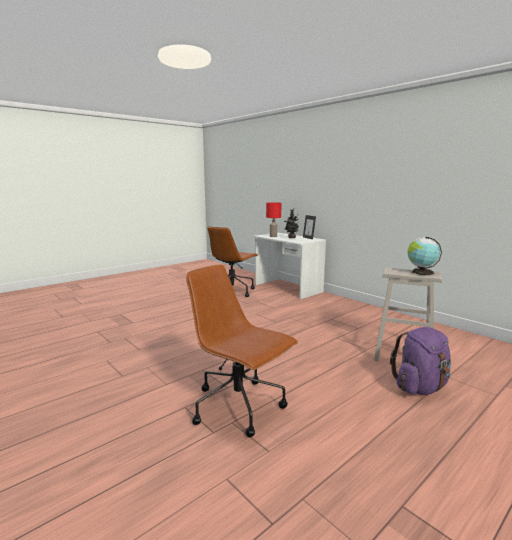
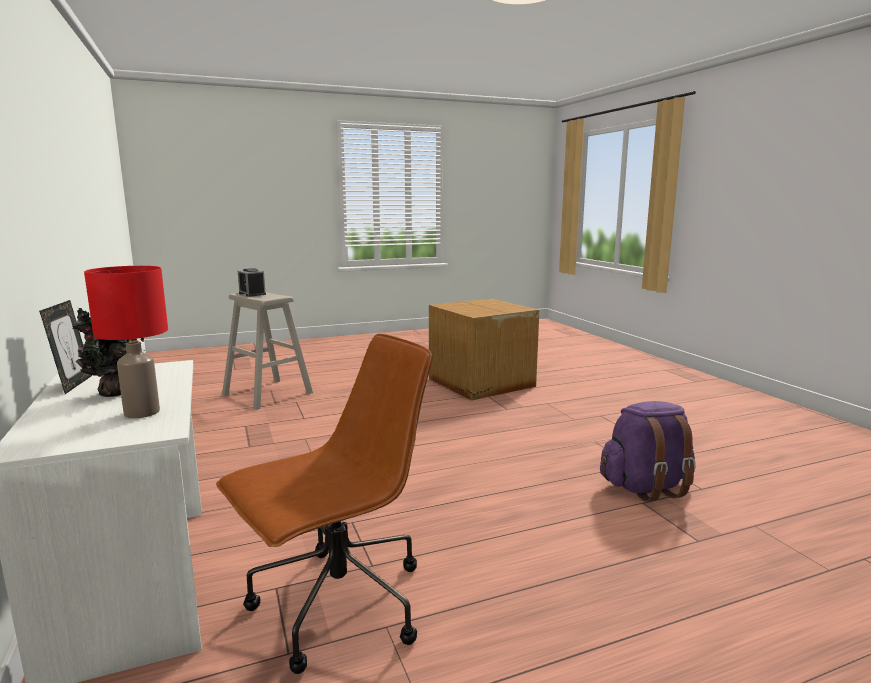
camera: 160 degrees left, 0 degrees up
(239, 407) = (481, 383): brown office chair -> cardboard box
(420, 387) = (317, 374): purple backpack -> purple backpack (646, 487)
(421, 272) = (252, 294): globe -> alarm clock

